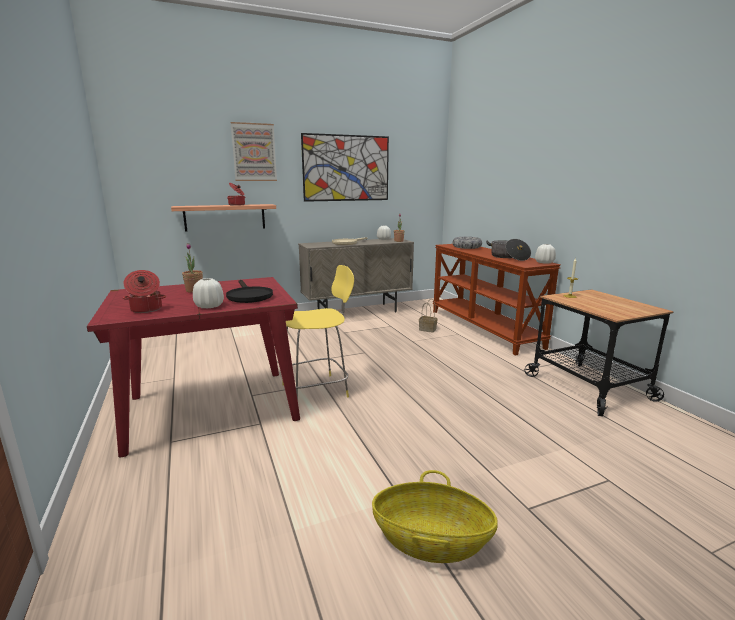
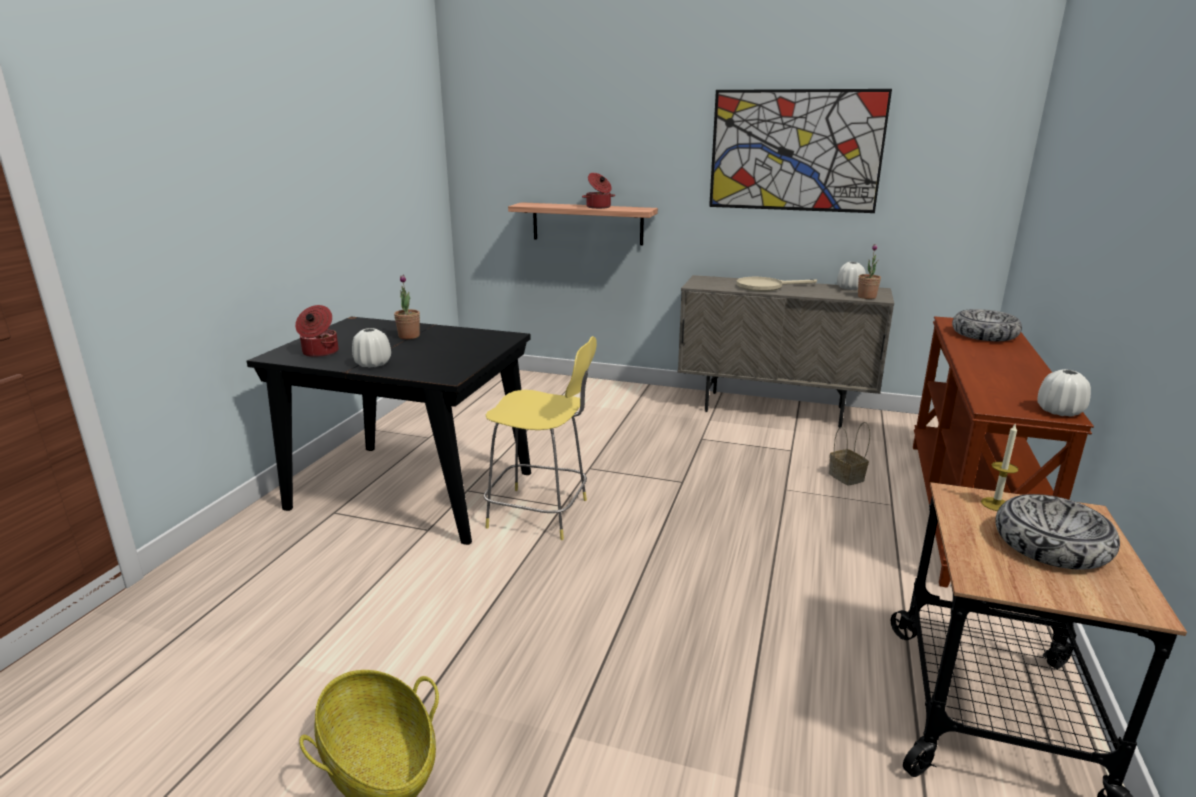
camera: 40 degrees right, 5 degrees up
(211, 409) = (410, 490): red dining table -> black dining table
(248, 296) = (437, 359): black frying pan -> none
(254, 152) = (637, 125): picture -> none
(508, 257) = (1009, 379): cooking pot -> none
(605, 302) = (1050, 545): none -> bowl

